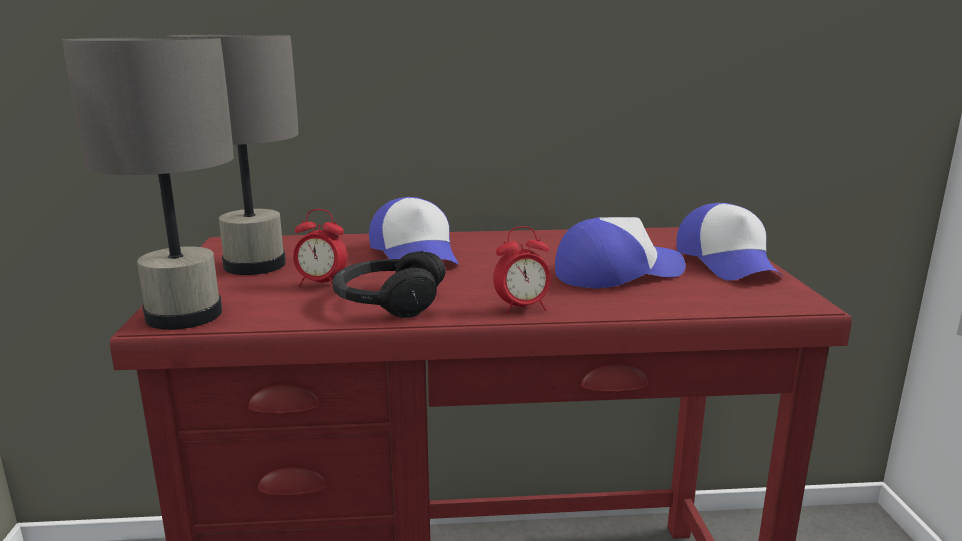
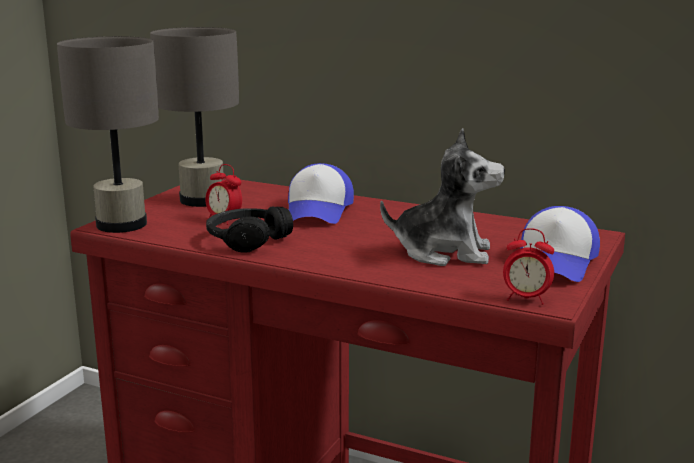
camera: 30 degrees right, 0 degrees up
(522, 308) = (327, 262): alarm clock -> alarm clock (526, 299)
(617, 273) = (444, 252): cap -> plush toy

